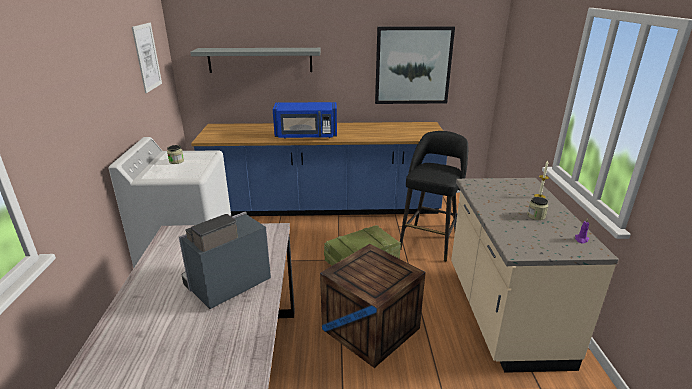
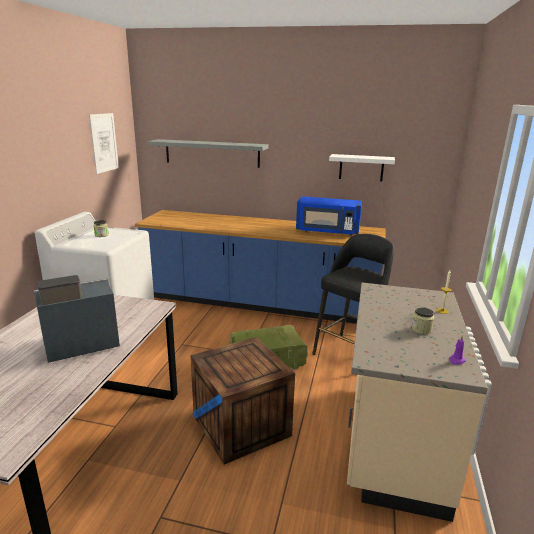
camera: 15 degrees right, 5 degrees down
(306, 136) = (241, 228): blue microwave -> blue microwave (327, 231)
(413, 66) = (361, 167): picture -> white shelf

